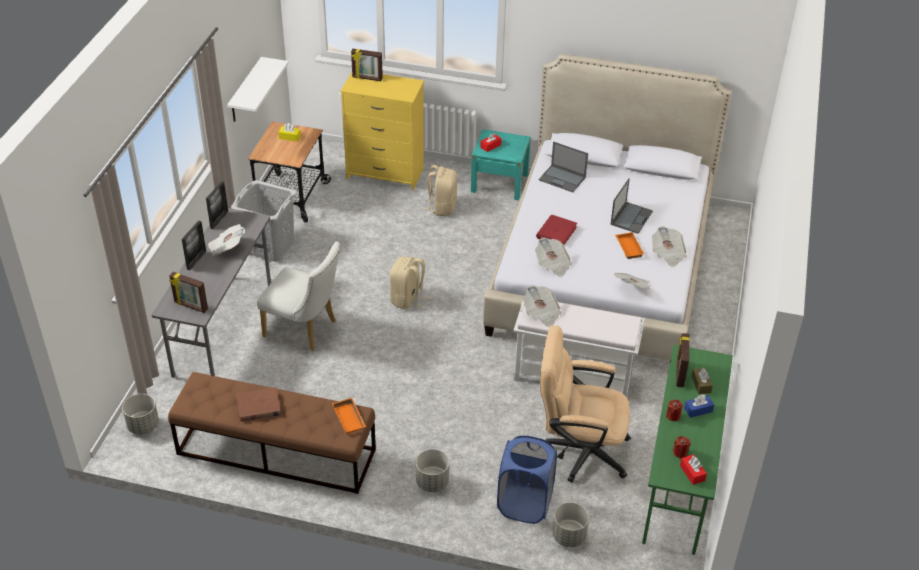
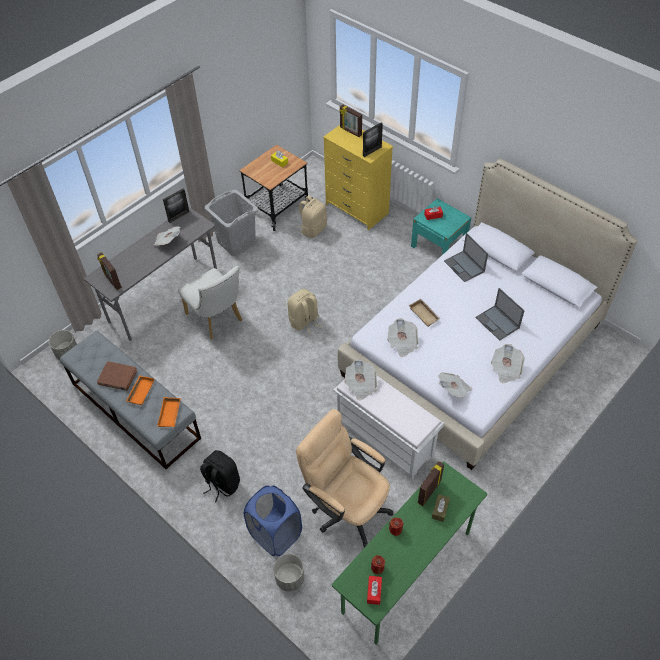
camera: 30 degrees right, 10 degrees up
(196, 260) = (141, 244): picture frame -> picture frame (372, 151)
(245, 91) = (248, 117): white shelf -> none
(275, 452) = (135, 410): brown bench -> grey bench
(432, 482) = (222, 484): grey planter -> black backpack
(442, 207) = (380, 252): beige backpack -> beige backpack (313, 229)
(556, 232) = (425, 314): red book -> beige tray
(628, 247) = (475, 350): orange tray -> orange tray (140, 391)
(631, 217) = (498, 323): laptop -> laptop turned 90 degrees clockwise
(698, 410) = (420, 533): blue tissue box -> none

